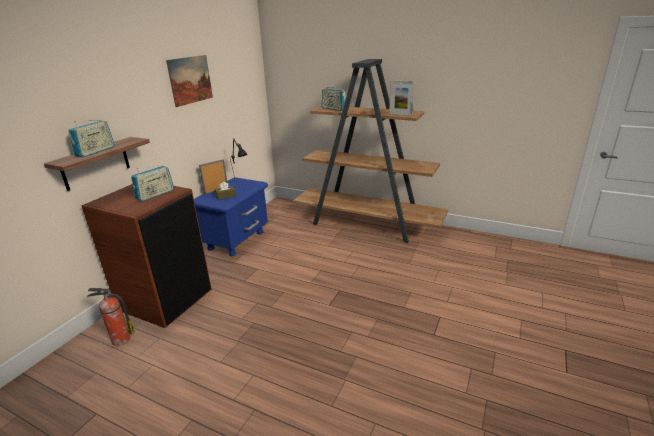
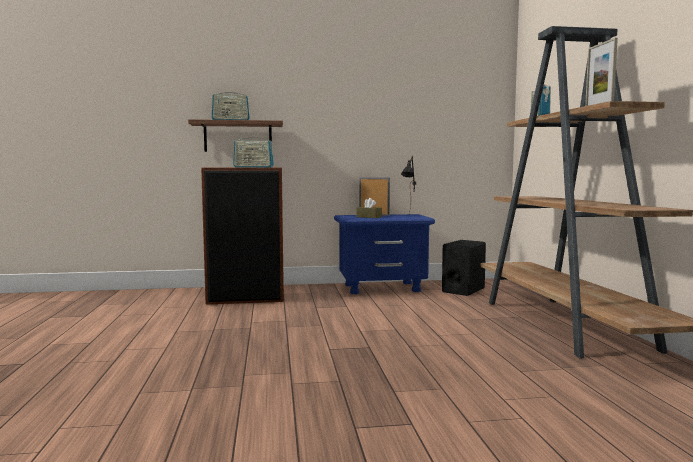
camera: 55 degrees right, 20 degrees down
(120, 339) = (177, 298): fire extinguisher -> none
(190, 80) = (376, 83): picture -> none
(280, 219) = (463, 290): none -> black speaker

